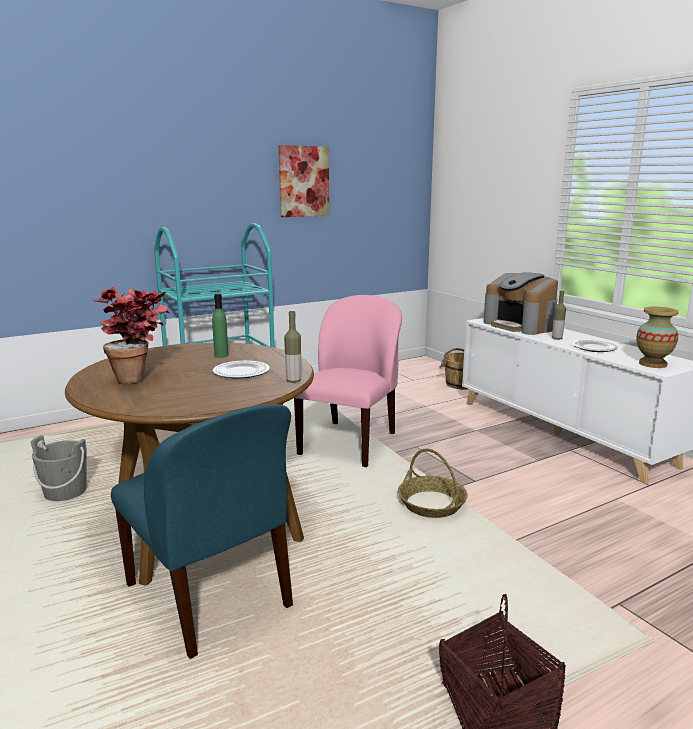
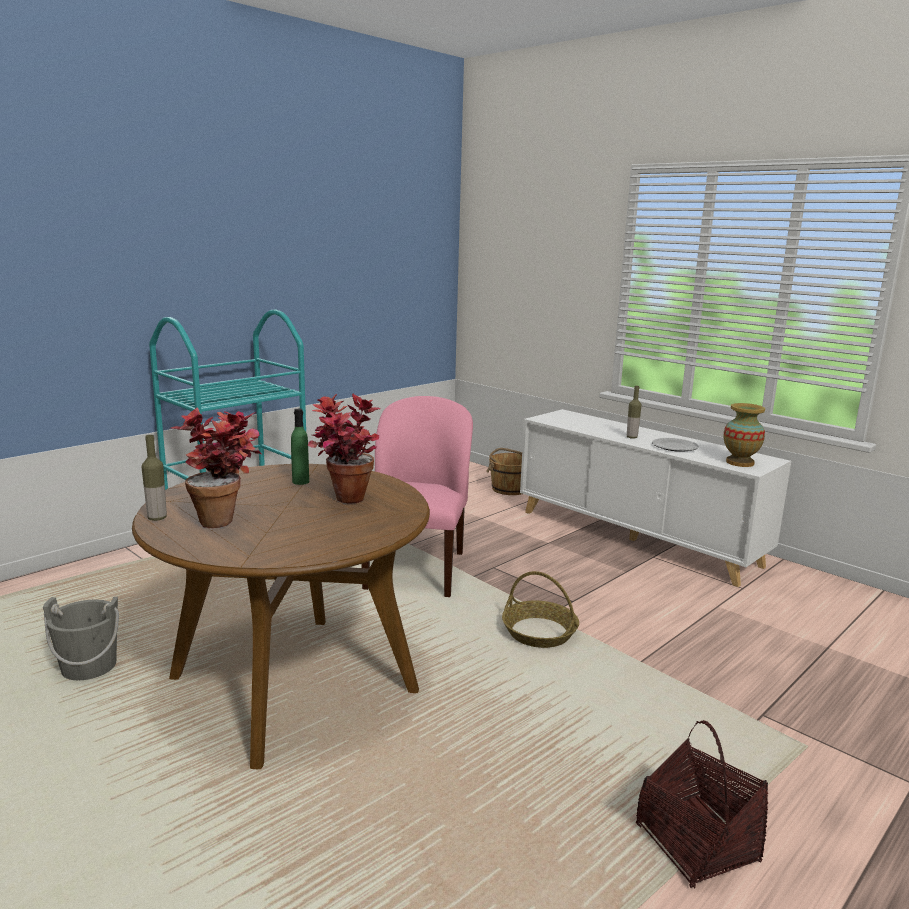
camera: 15 degrees left, 0 degrees up
(210, 597) = (344, 771): blue chair -> none
(242, 372) = (344, 503): plate -> potted plant
(293, 381) = (413, 510): bottle -> bottle (157, 518)
(303, 181) = (322, 256): picture -> none
(520, 326) = (585, 423): coffee machine -> none

